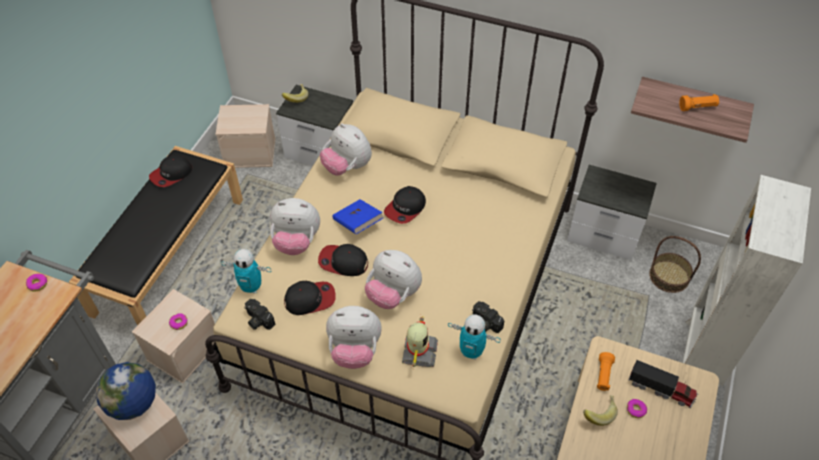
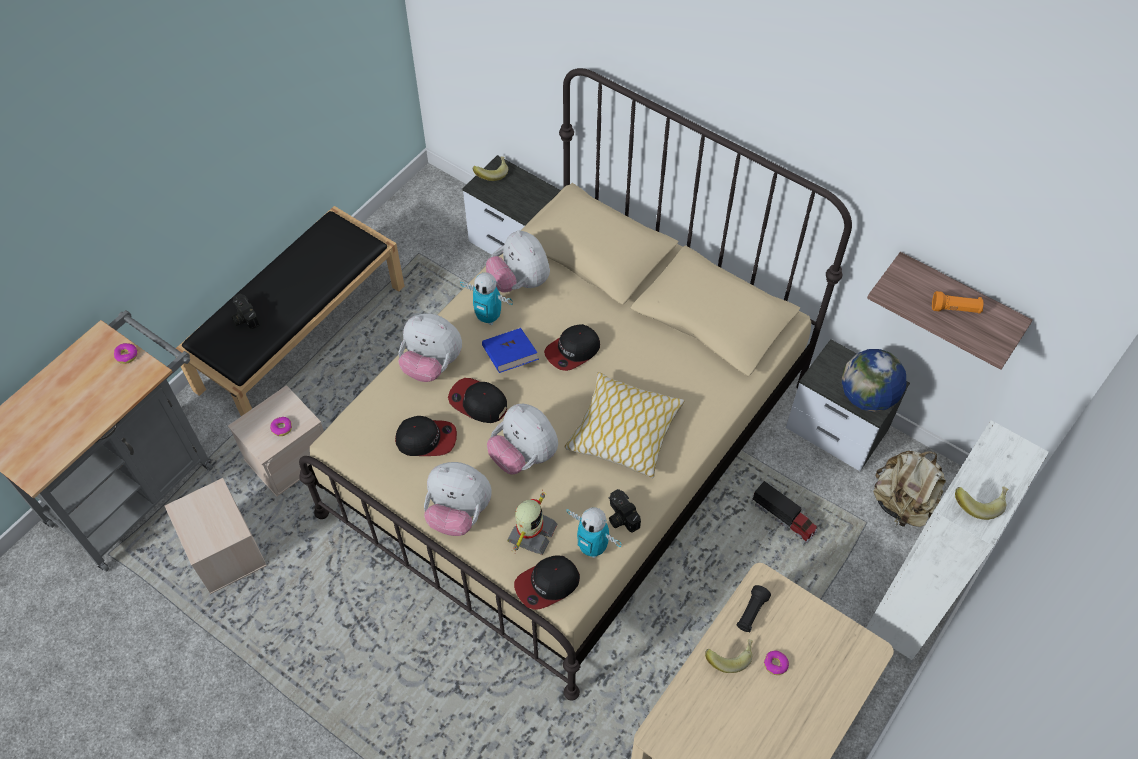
camera: 15 degrees right, 5 degrees up
(133, 403) = (209, 511): globe -> globe (867, 397)
(171, 174) = (319, 243): cap -> cap (547, 584)
(251, 152) = (430, 225): beige storage box -> none
(251, 287) = (364, 409): toy robot -> toy robot (488, 317)
(258, 320) = (360, 450): camera -> camera (244, 317)
(465, 259) = (624, 432): none -> pillow
(603, 375) = (751, 613): orange flashlight -> black flashlight
(661, 389) = (816, 647): toy truck -> toy truck (784, 517)
(669, 276) = (902, 503): basket -> beige backpack
(778, 234) = (978, 503): none -> banana

